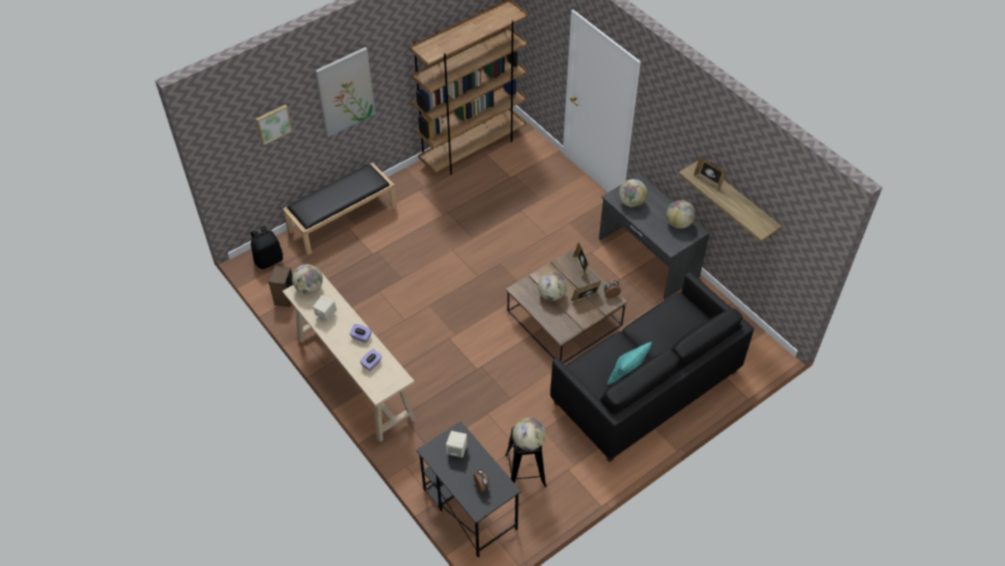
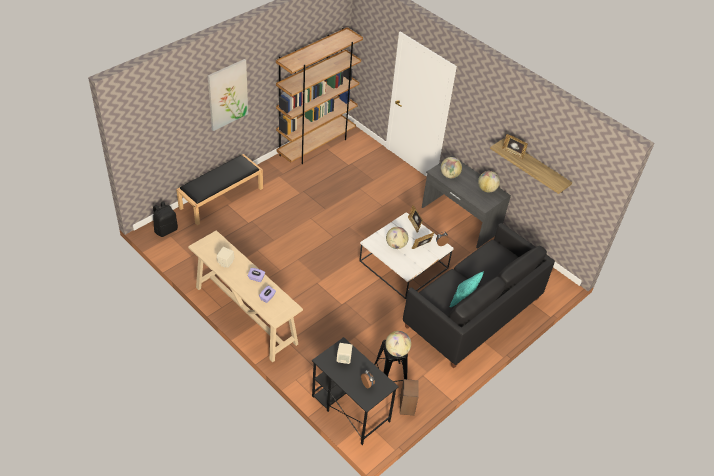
camera: 10 degrees left, 5 degrees down
(273, 123) = (174, 117): picture -> none
(285, 297) = (182, 257): speaker -> speaker (407, 406)
(309, 288) = (209, 244): globe -> none
(564, 319) = (404, 265): brown coffee table -> white coffee table

